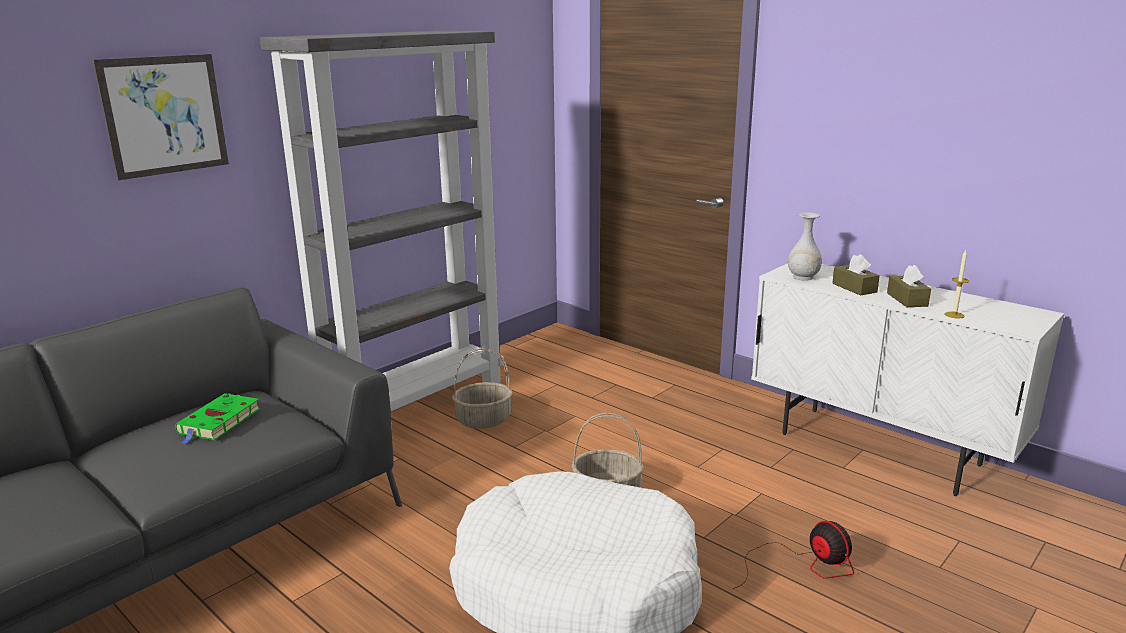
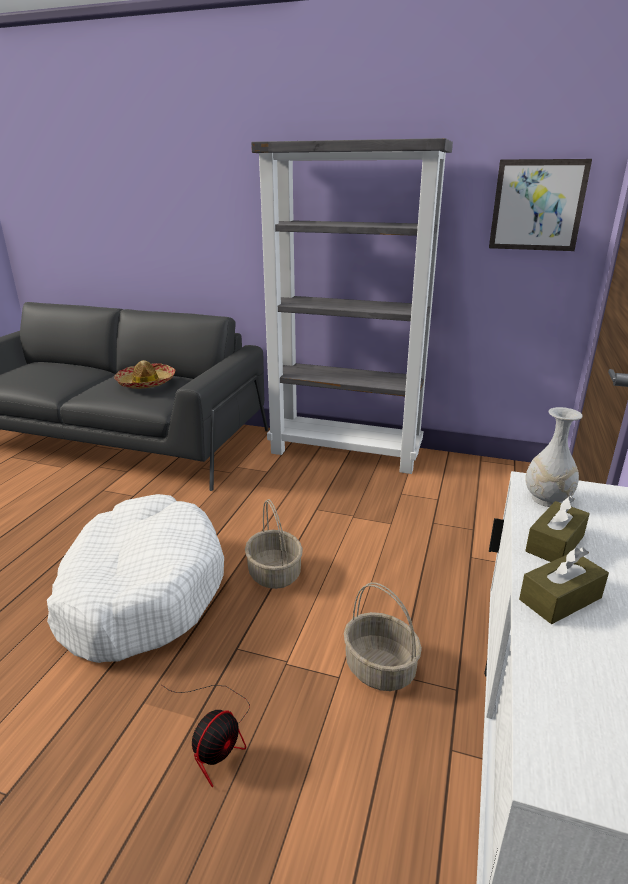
camera: 65 degrees right, 5 degrees up
(164, 115) = (217, 196): picture -> picture (537, 205)
(218, 422) = (146, 382): green book -> hat
(484, 419) = (346, 485): basket -> basket (381, 668)
(954, 315) = (537, 659): candle -> none

